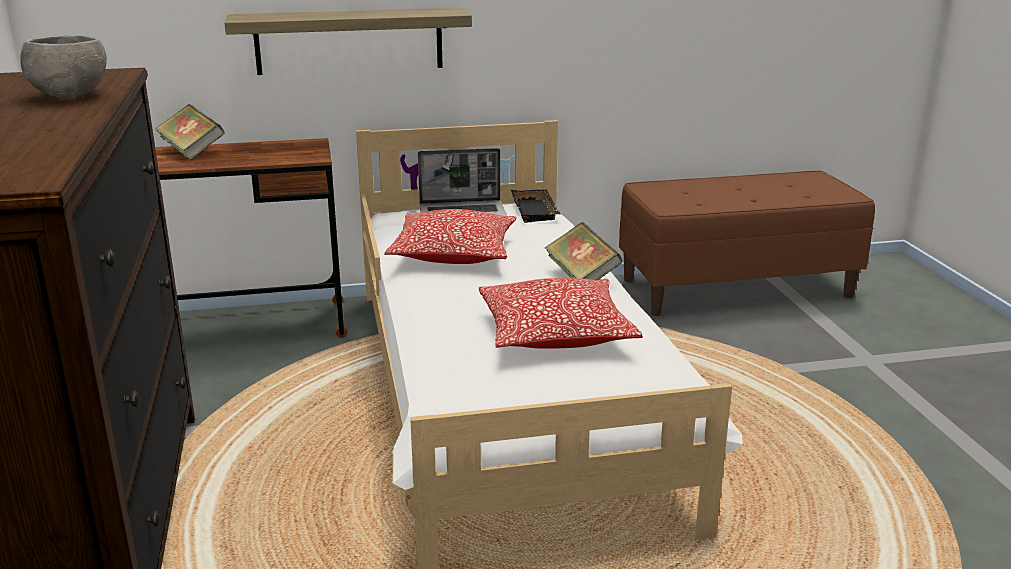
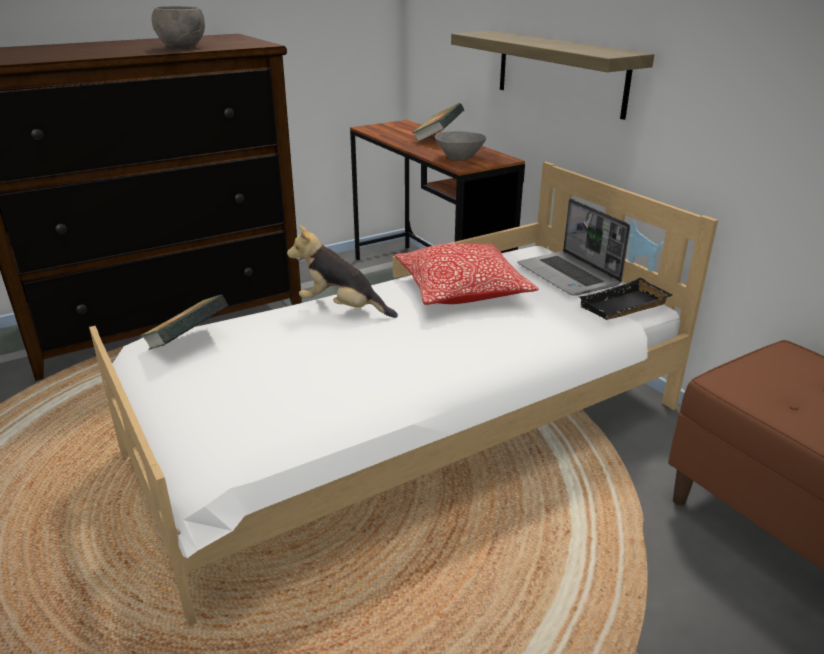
camera: 70 degrees right, 5 degrees up
(282, 154) = (459, 158): none -> grey bowl
(444, 305) = (342, 308): none -> plush toy
(555, 334) = (305, 369): pillow -> none
(581, 276) = (458, 361): book -> book (188, 343)

